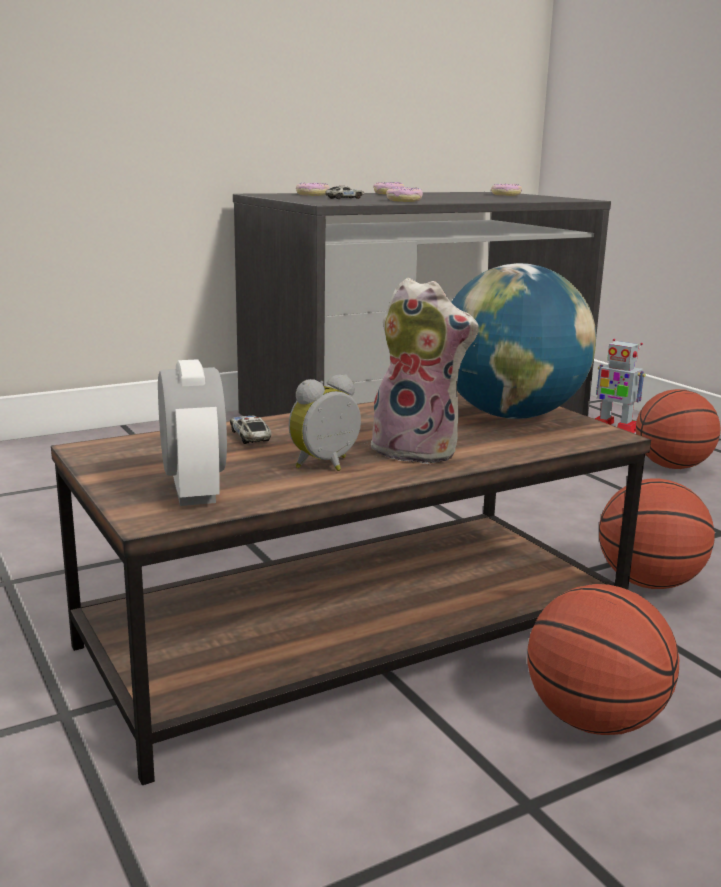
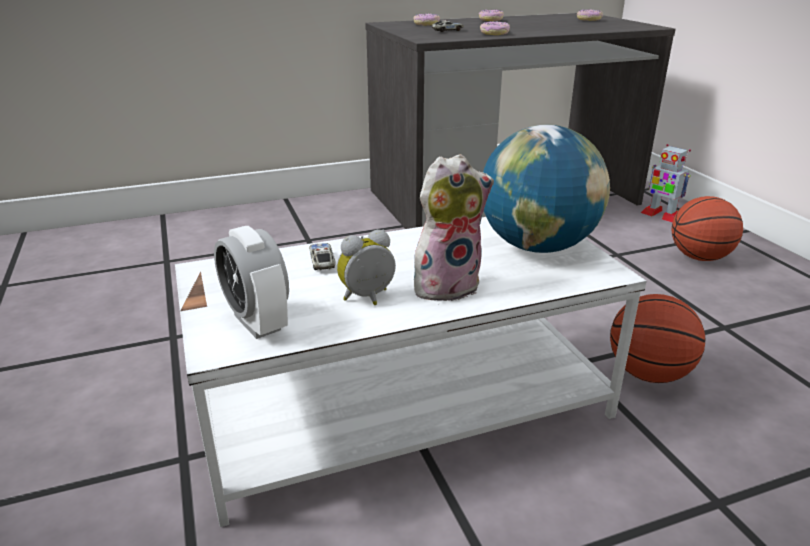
camera: 10 degrees right, 10 degrees up
(194, 491) = (257, 322): alarm clock -> alarm clock turned 150 degrees clockwise
(355, 638) = (403, 409): brown coffee table -> white coffee table
(418, 451) = (447, 285): plush toy -> plush toy turned 60 degrees counterclockwise
(594, 720) = (568, 505): basketball -> none

